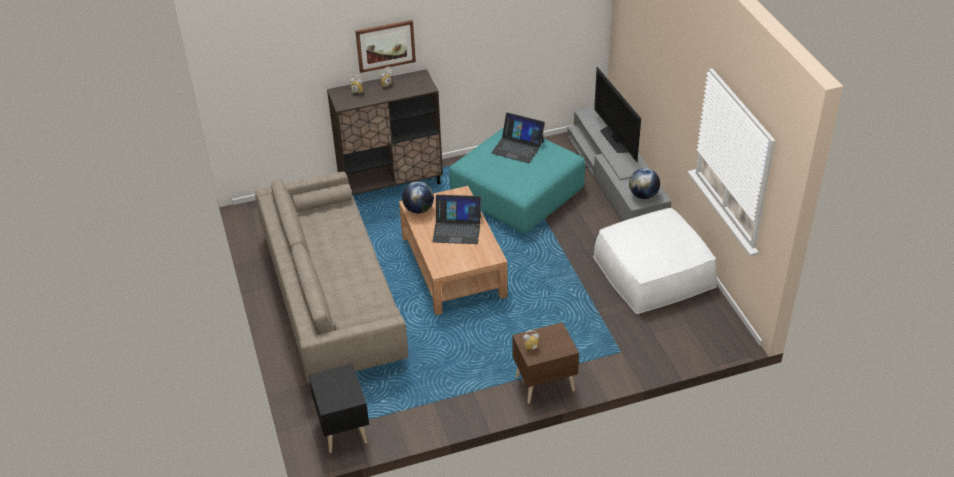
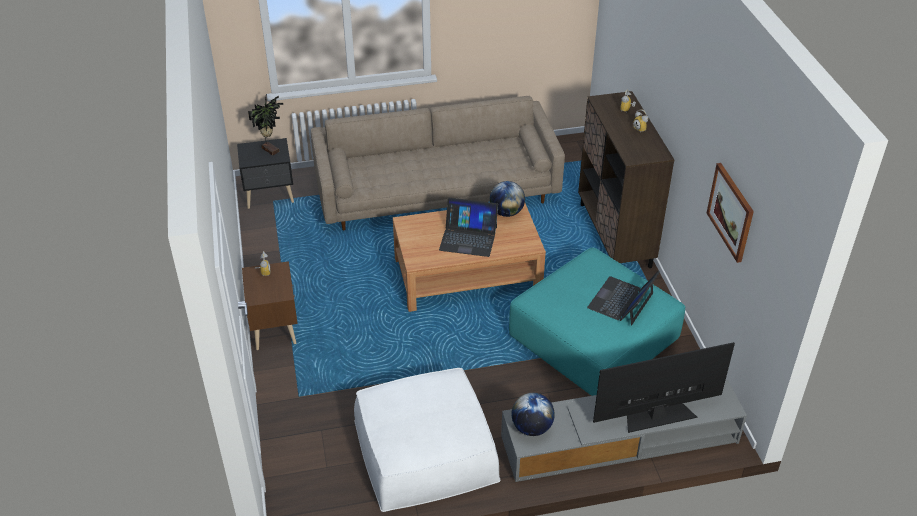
camera: 95 degrees right, 0 degrees up
(331, 382) = (271, 149): none -> potted plant
(385, 45) = (664, 95): picture -> picture (731, 212)
(457, 229) = (468, 238): laptop -> laptop turned 90 degrees counterclockwise

